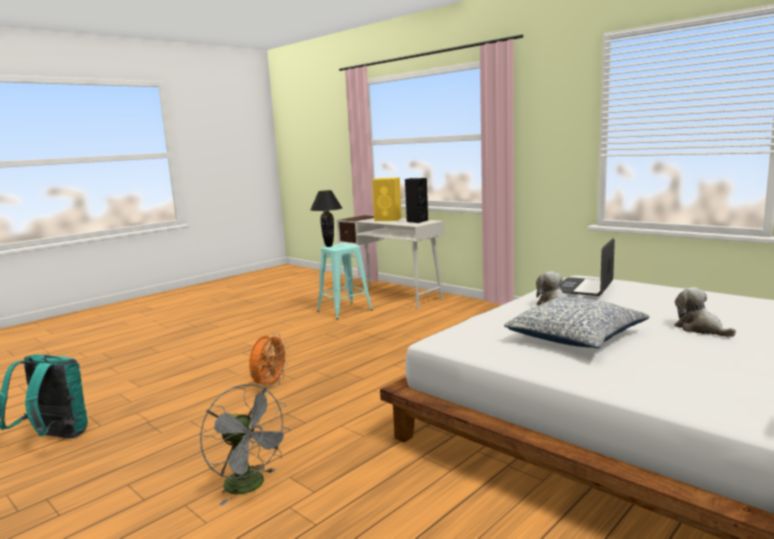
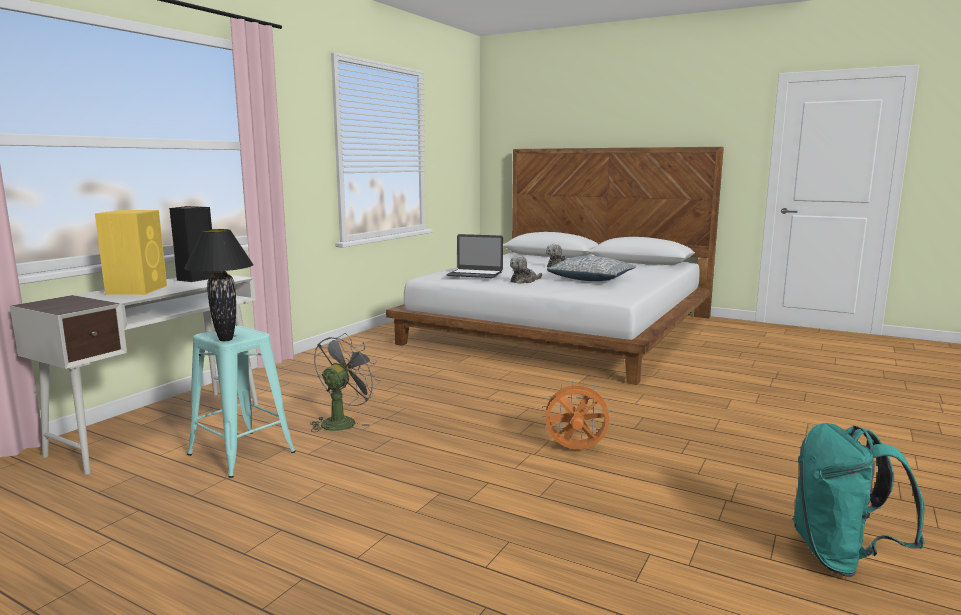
camera: 105 degrees left, 0 degrees up
(251, 486) = (753, 418): grey fan -> grey fan (342, 421)

